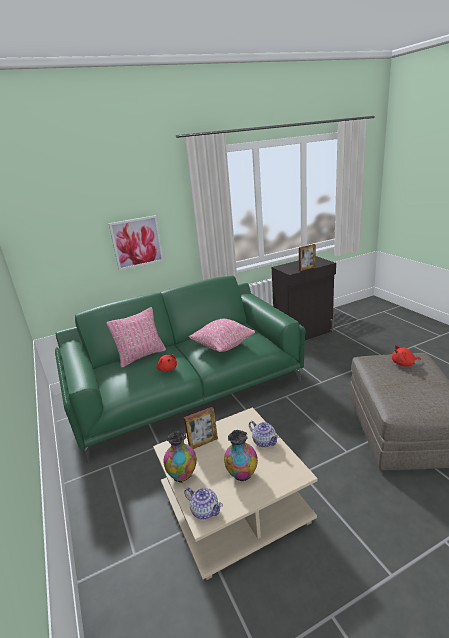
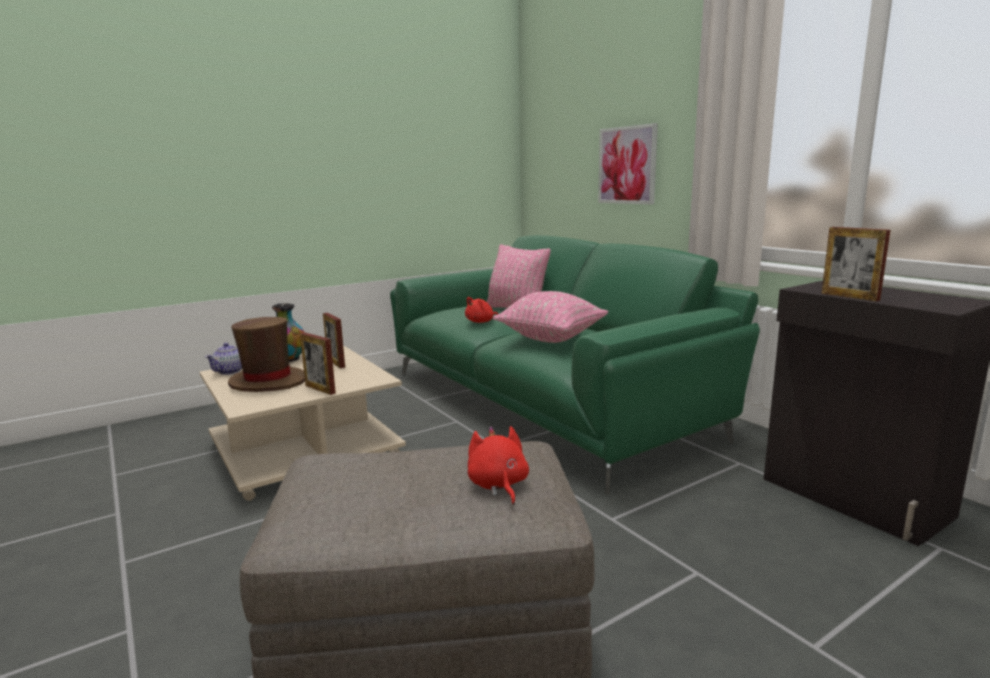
camera: 80 degrees right, 10 degrees down
(242, 474) = (268, 382): vase -> brown hat
(264, 441) = (320, 389): teapot -> picture frame

